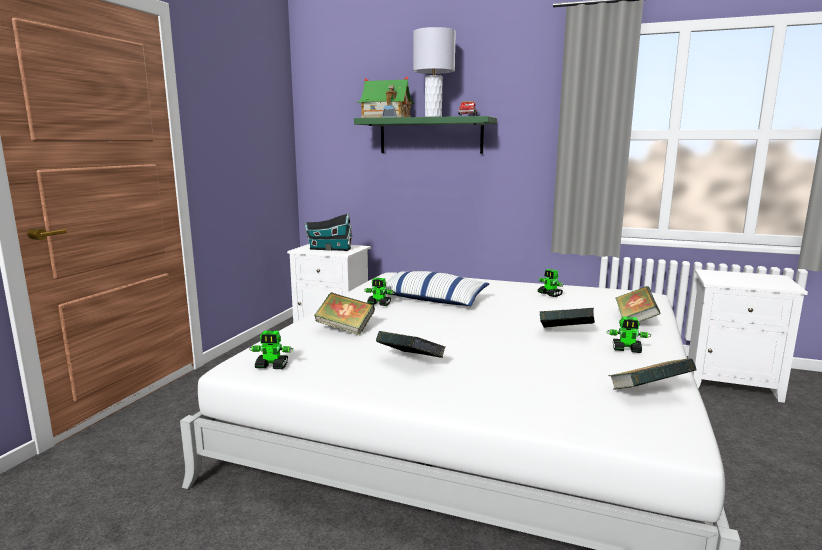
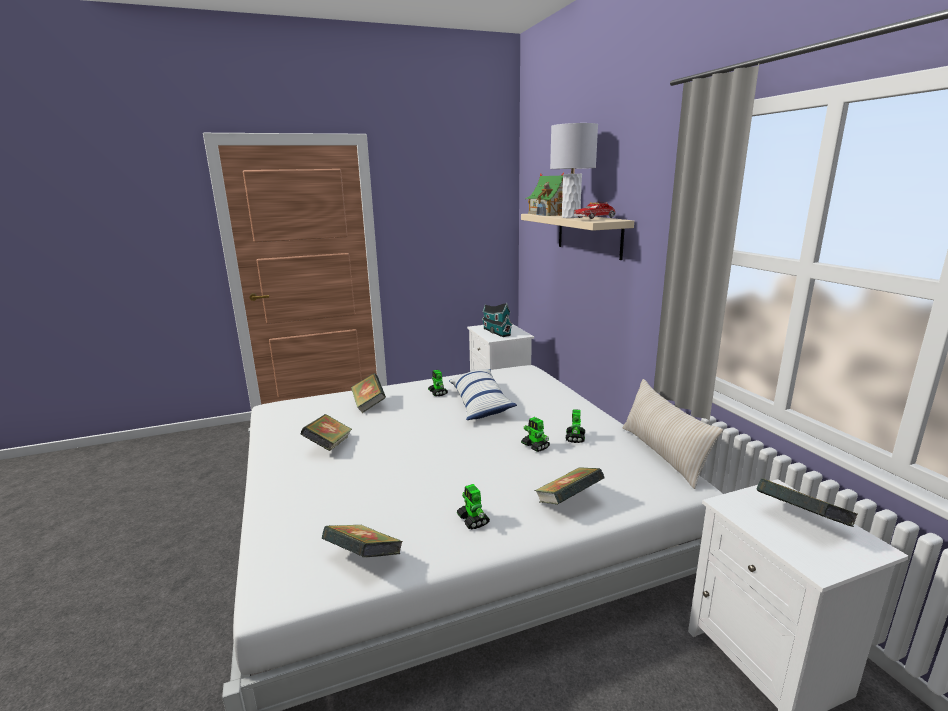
camera: 50 degrees right, 5 degrees up
(272, 366) = (281, 414): toy robot -> toy robot (535, 446)
(430, 136) = (588, 234): green shelf -> beige shelf
(566, 333) = (473, 479): book -> book (800, 521)
(603, 287) = (663, 454): none -> beige pillow

